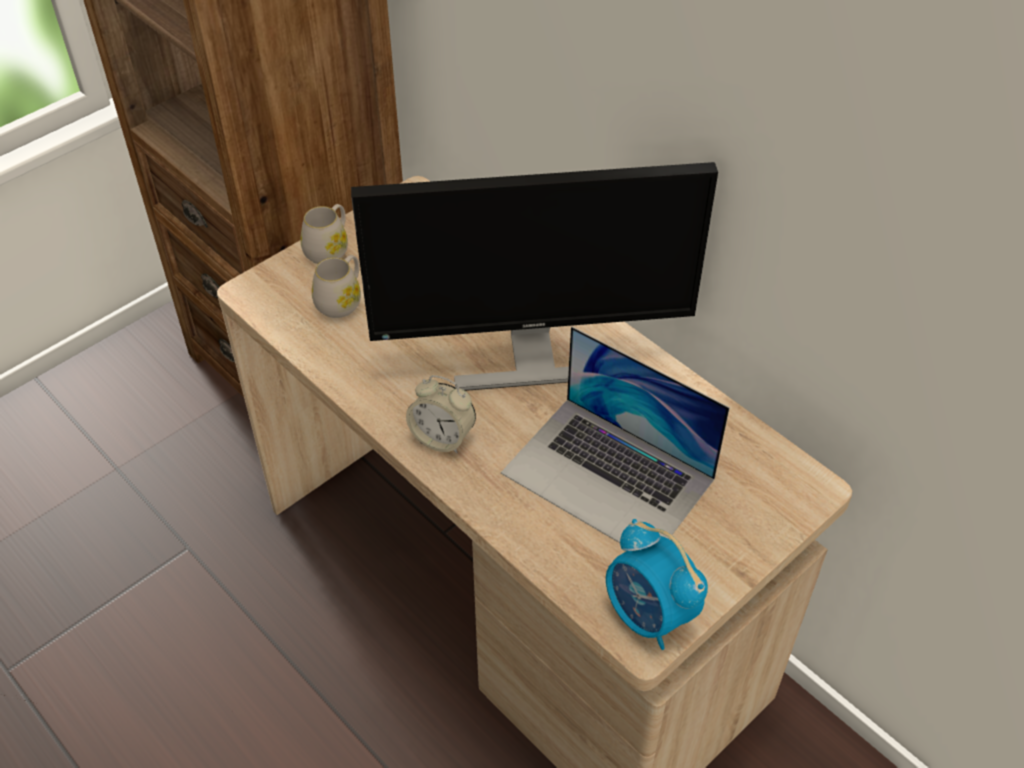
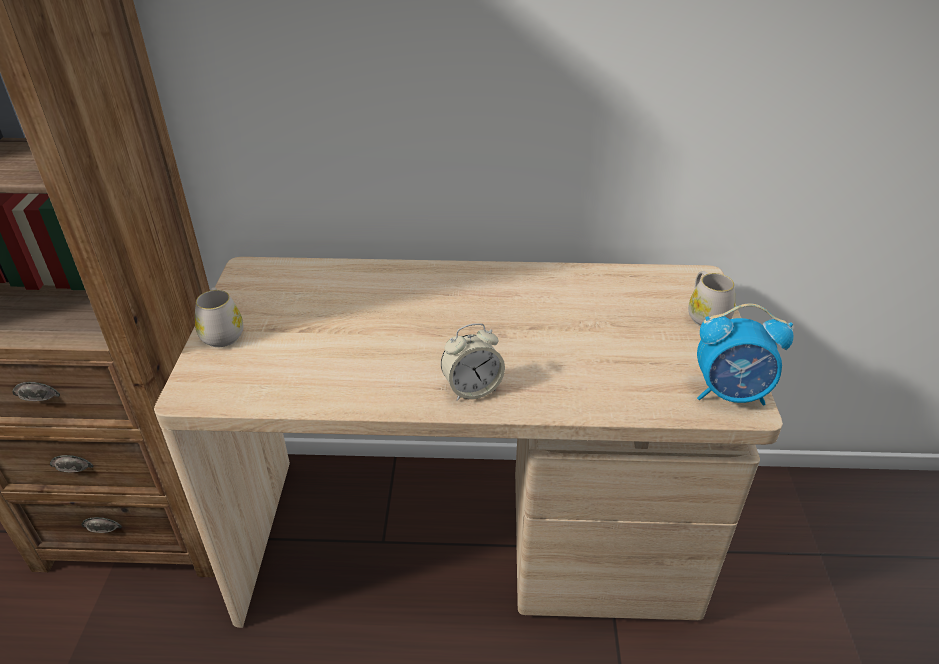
camera: 45 degrees left, 10 degrees down
(342, 301) = (278, 357): white mug -> white mug (705, 315)
(531, 358) = (462, 310): monitor -> none
(608, 476) = (600, 340): laptop -> none

